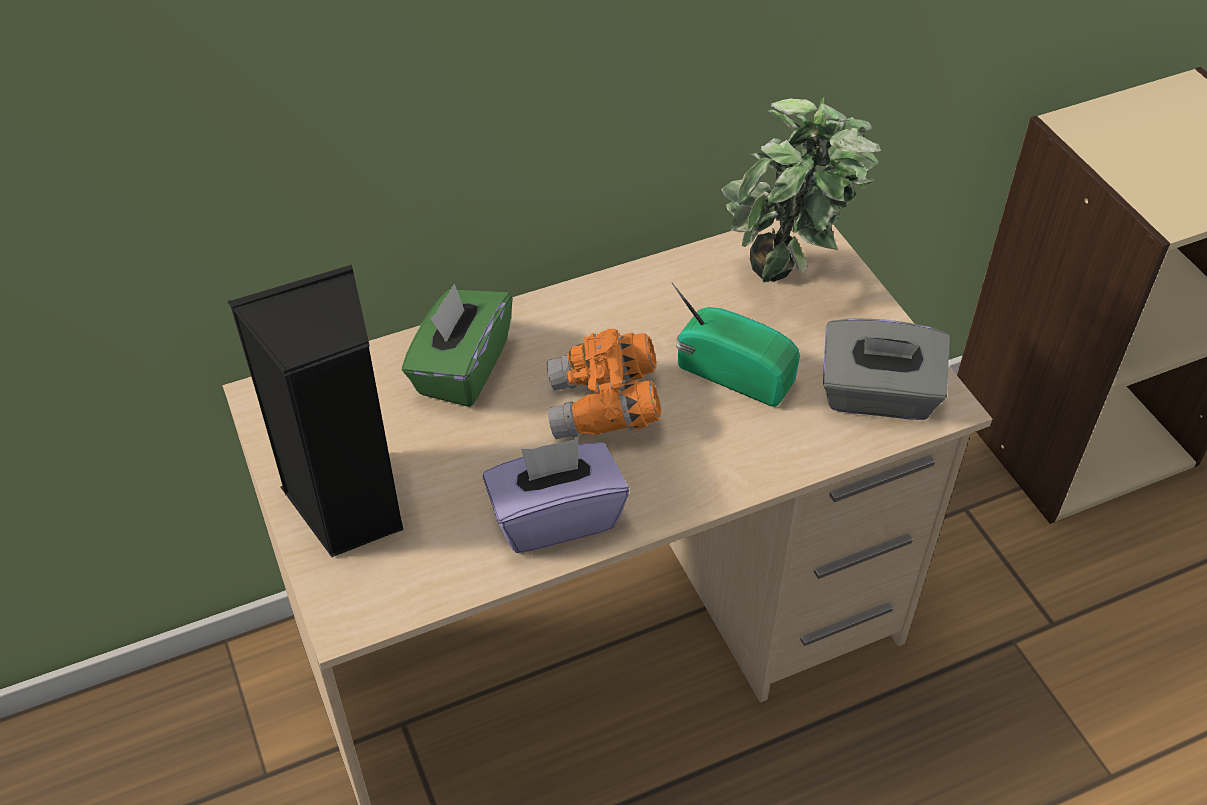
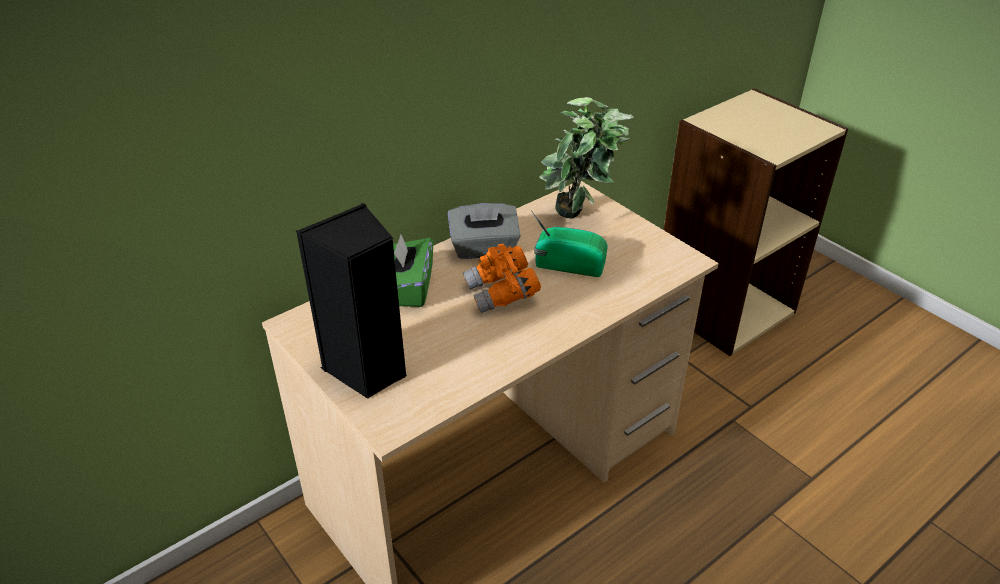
camera: 15 degrees left, 10 degrees down
(555, 517) = (496, 353): purple tissue box -> none
(878, 396) = (653, 263): grey tissue box -> grey tissue box (484, 249)

